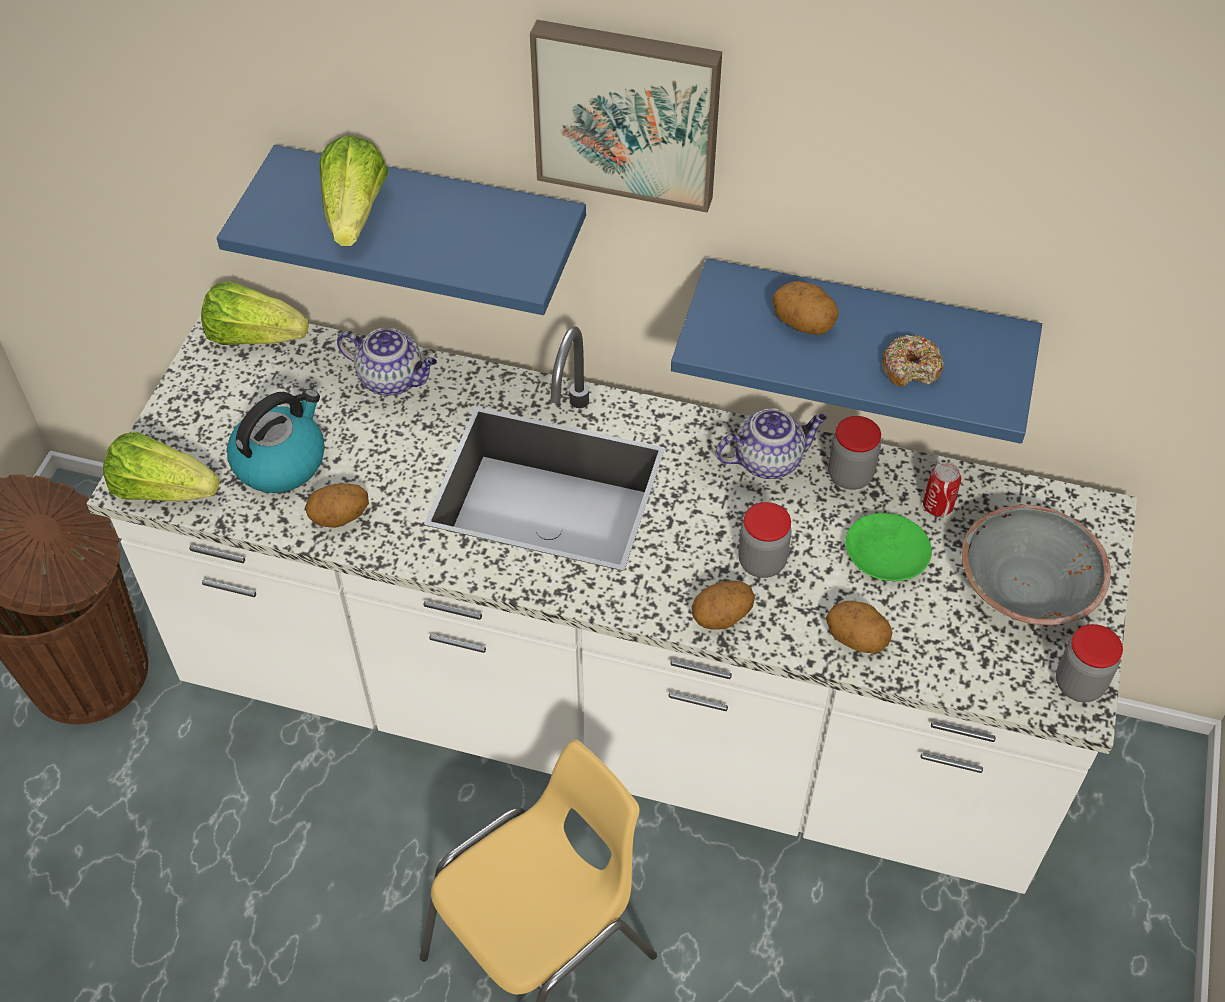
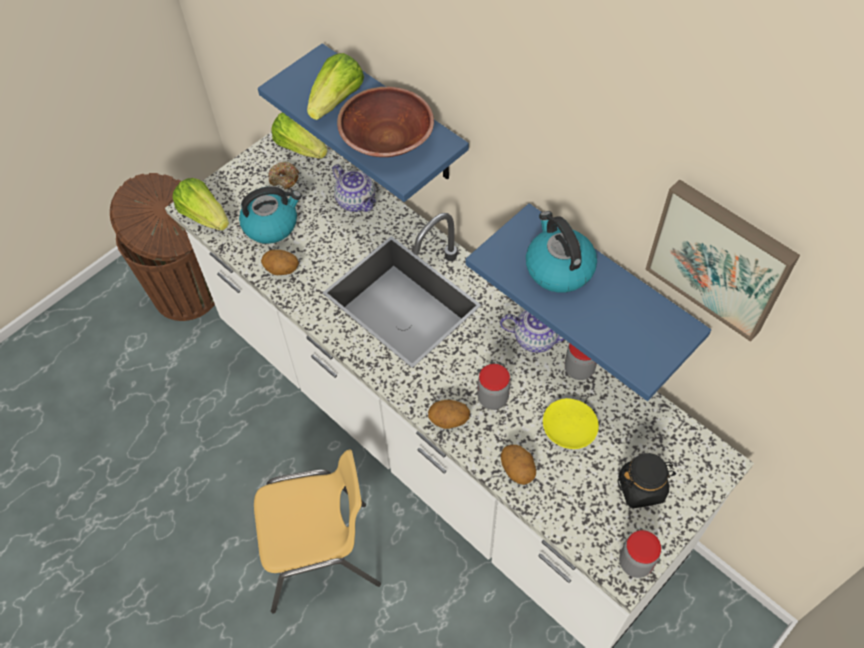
camera: 30 degrees right, 5 degrees up
(467, 242) = (386, 141): none -> brown bowl
(627, 112) = (492, 97): picture -> picture (720, 258)
(803, 324) = (558, 268): potato -> kettle
(885, 553) = (569, 426): green plate -> yellow plate
(911, 368) = (605, 324): donut -> donut (284, 179)
(937, 506) = (620, 411): can -> none
(1026, 588) = (641, 488): grey bowl -> black jar

